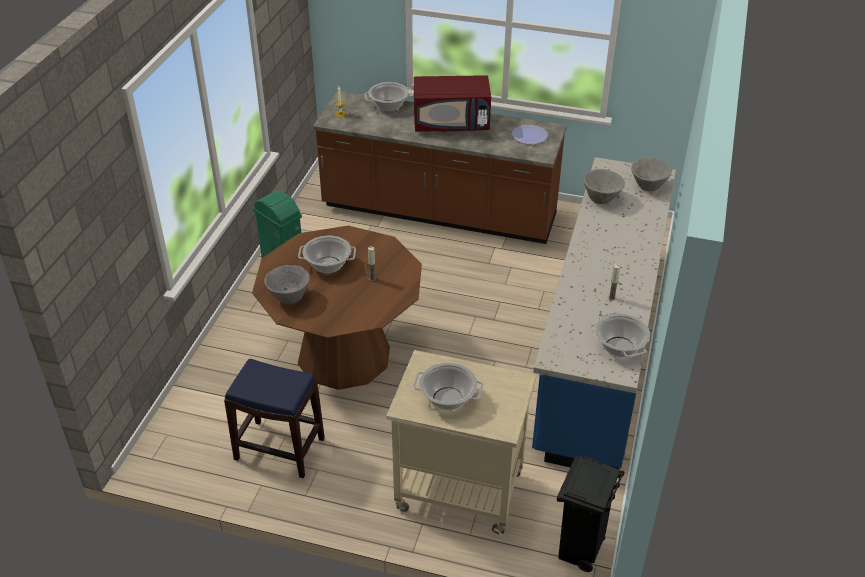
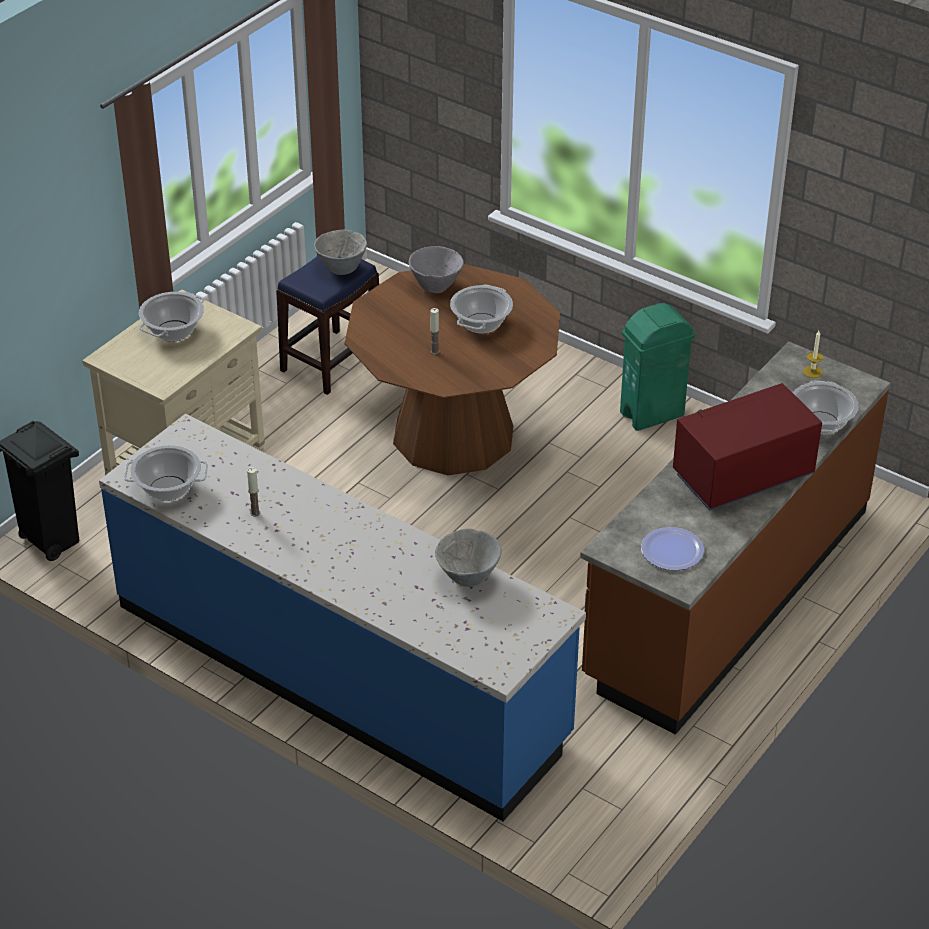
camera: 110 degrees right, 0 degrees up
(451, 123) = (742, 476): red microwave -> red microwave turned 45 degrees clockwise
(648, 187) = (473, 642): grey bowl -> grey bowl (341, 268)

